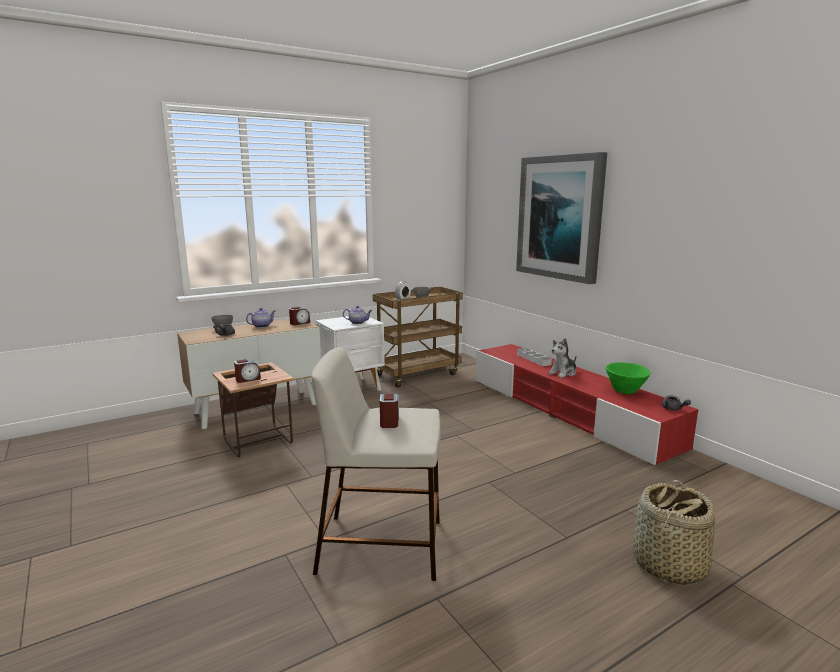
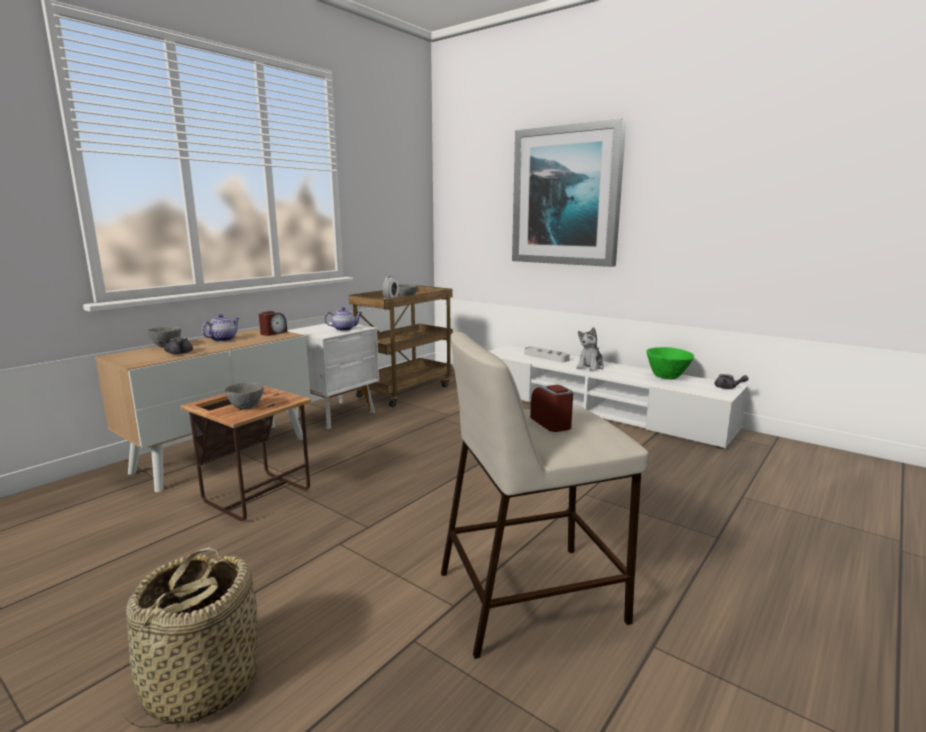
camera: 20 degrees left, 0 degrees up
(248, 379) = (246, 407): alarm clock -> grey bowl
(567, 412) = (596, 409): red tv stand -> white tv stand
(668, 565) = (832, 544): basket -> basket (201, 684)

